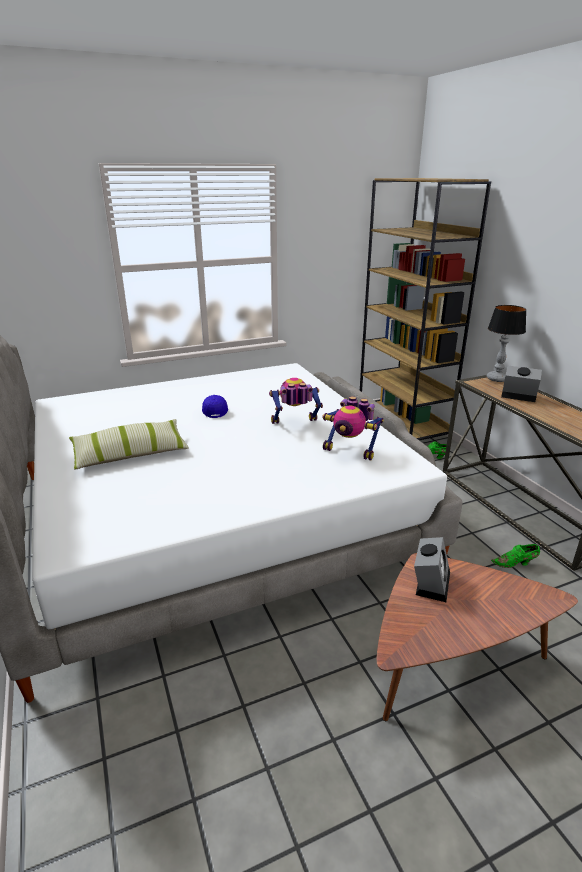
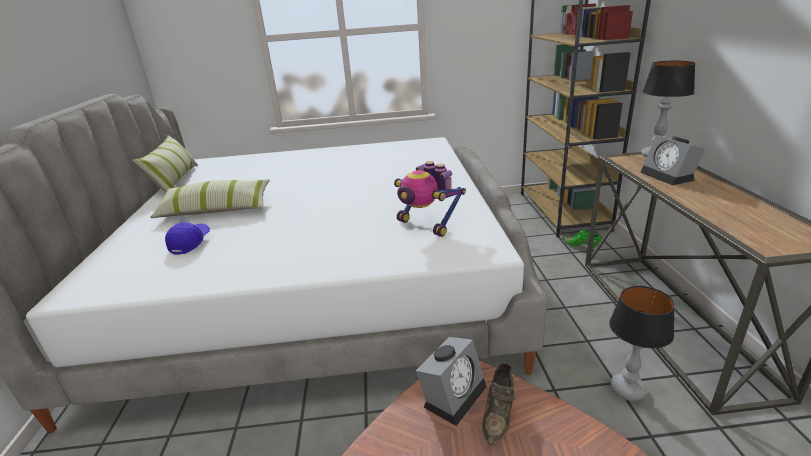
camera: 20 degrees right, 0 degrees up
(45, 426) = (175, 180): none -> pillow
(215, 411) = (326, 176): blue cap -> blue cap (190, 243)
(295, 424) = (391, 193): toy robot -> none
(469, 588) = (499, 413): none -> brown shoe
(515, 564) = (628, 390): green shoe -> table lamp
(517, 396) = (669, 176): alarm clock -> alarm clock turned 150 degrees counterclockwise

